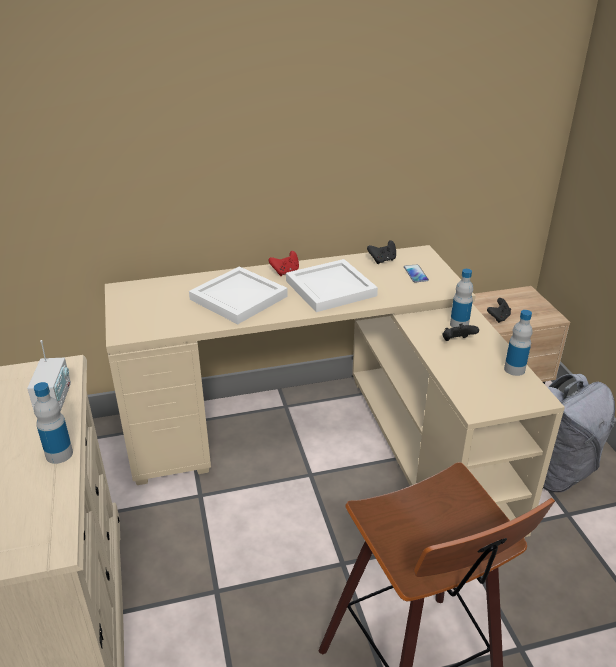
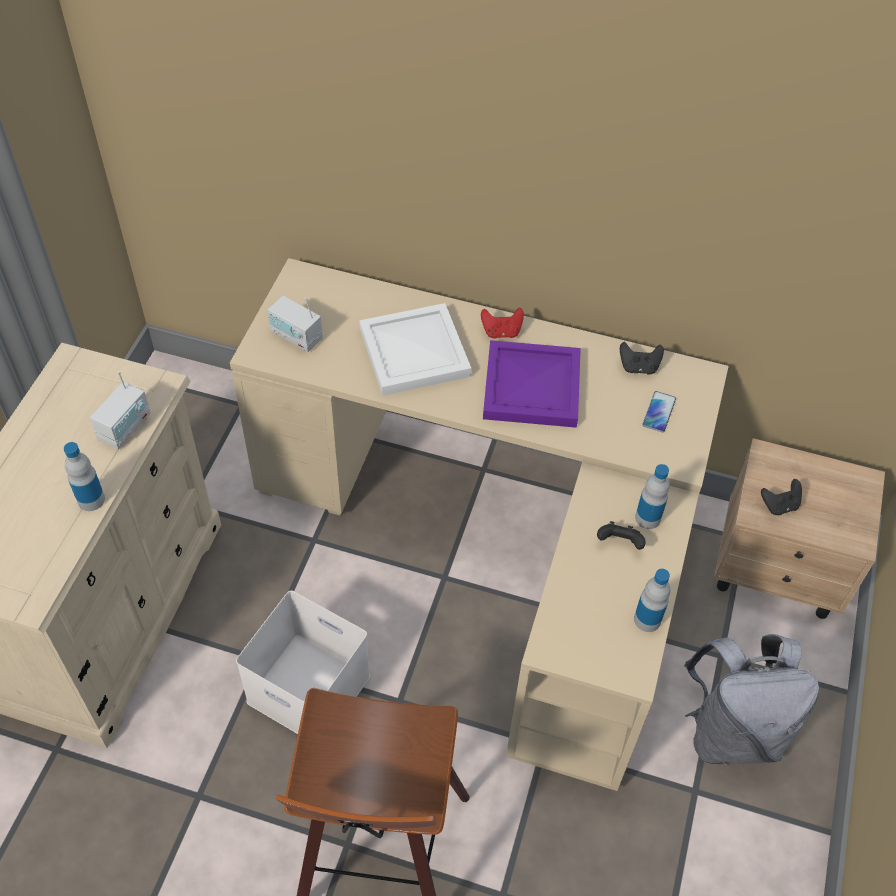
camera: 30 degrees right, 20 degrees up
(146, 317) = (296, 337): none -> radio
(268, 592) = (306, 689): none -> white storage box
(329, 288) = (530, 386): white tray -> purple tray

